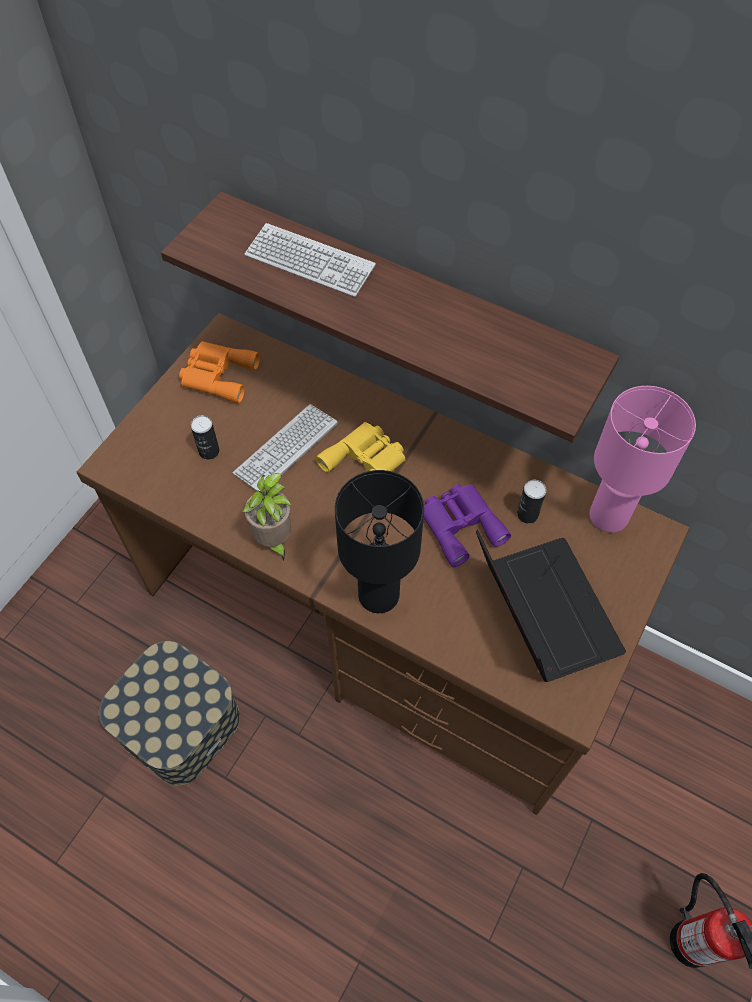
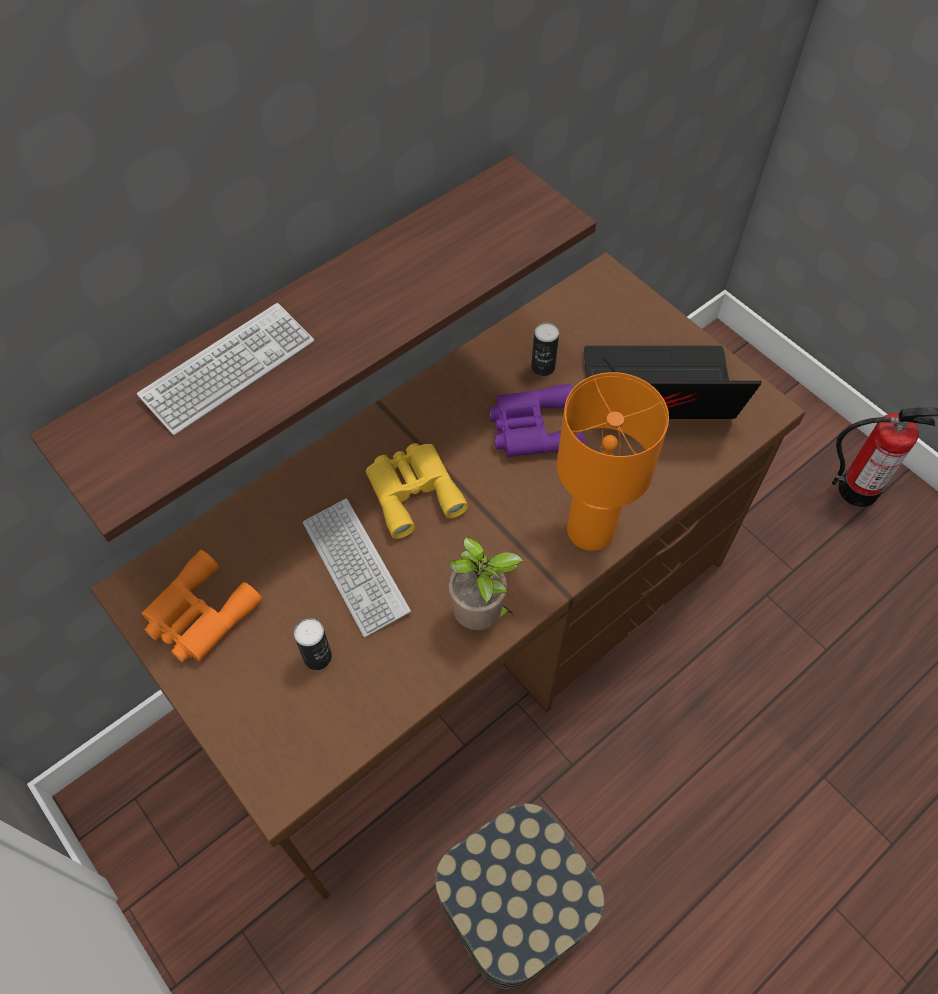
camera: 70 degrees left, 0 degrees up
(378, 594) = (589, 530): black table lamp -> orange table lamp
(607, 516) = (571, 306): pink table lamp -> none

